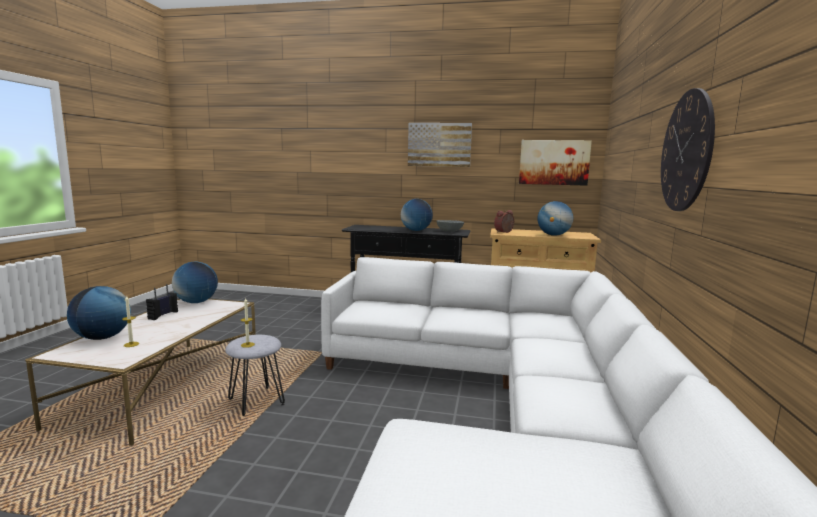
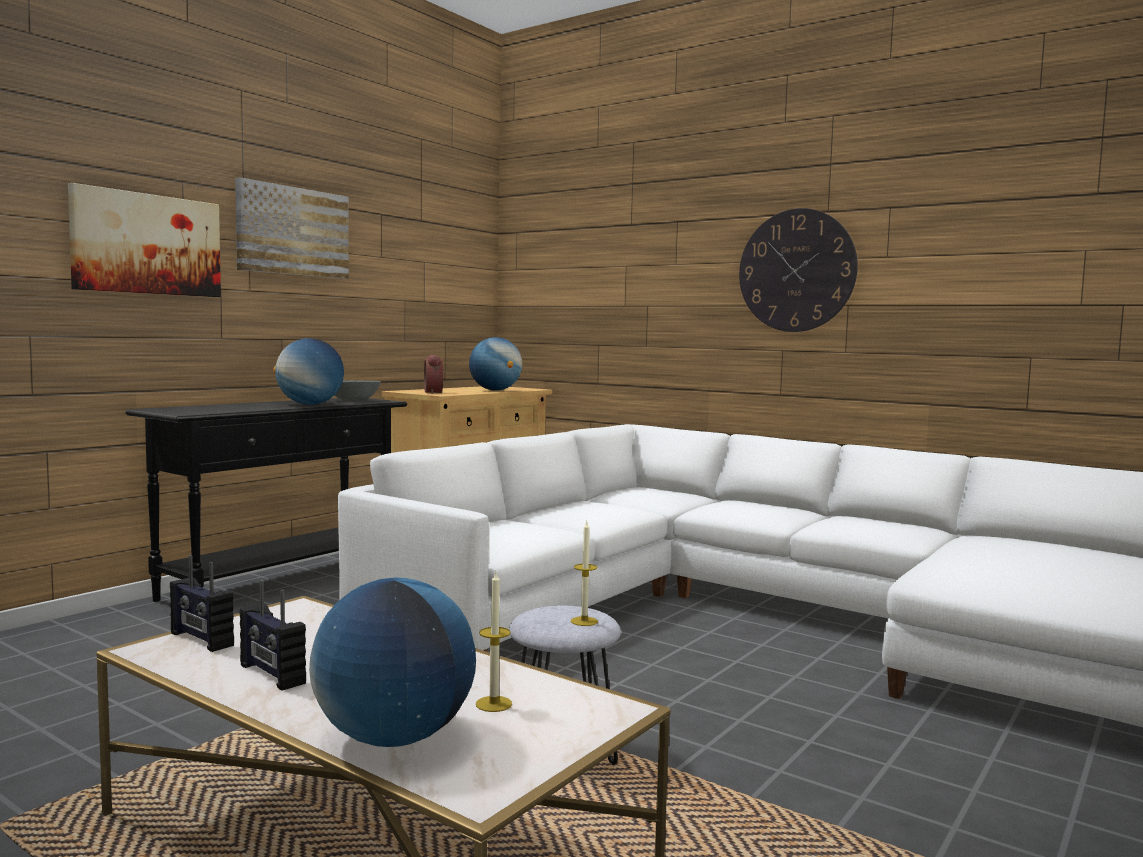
camera: 65 degrees left, 5 degrees down
(196, 302) = (200, 640): globe -> radio
(554, 162) = (450, 278): picture -> picture (147, 244)

